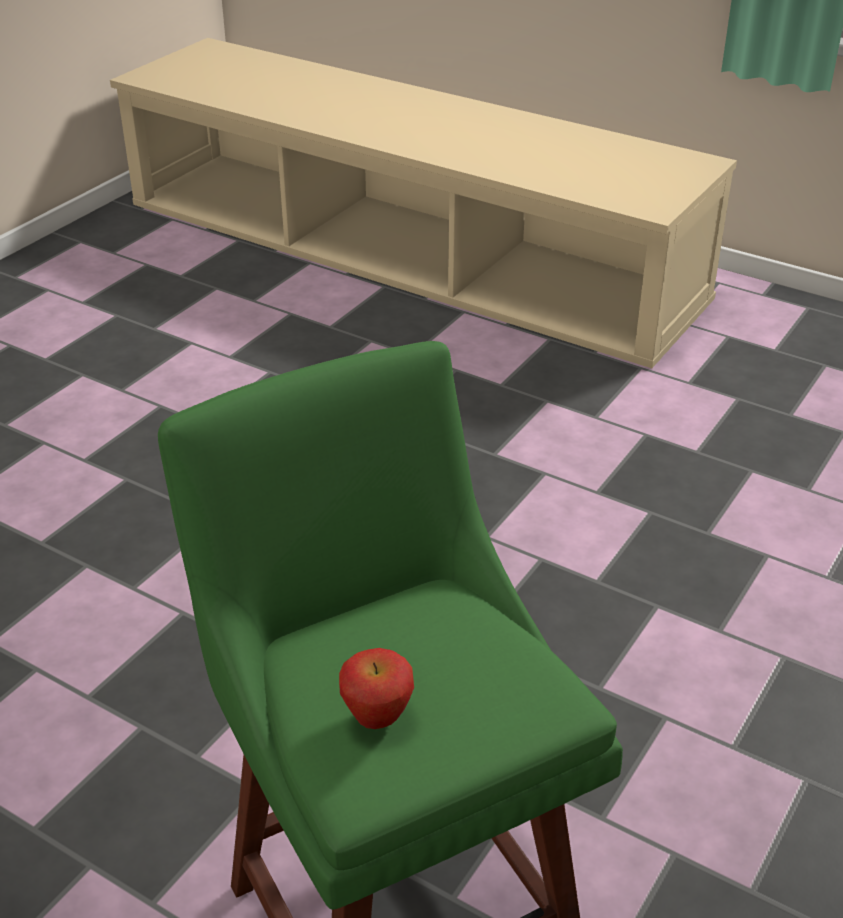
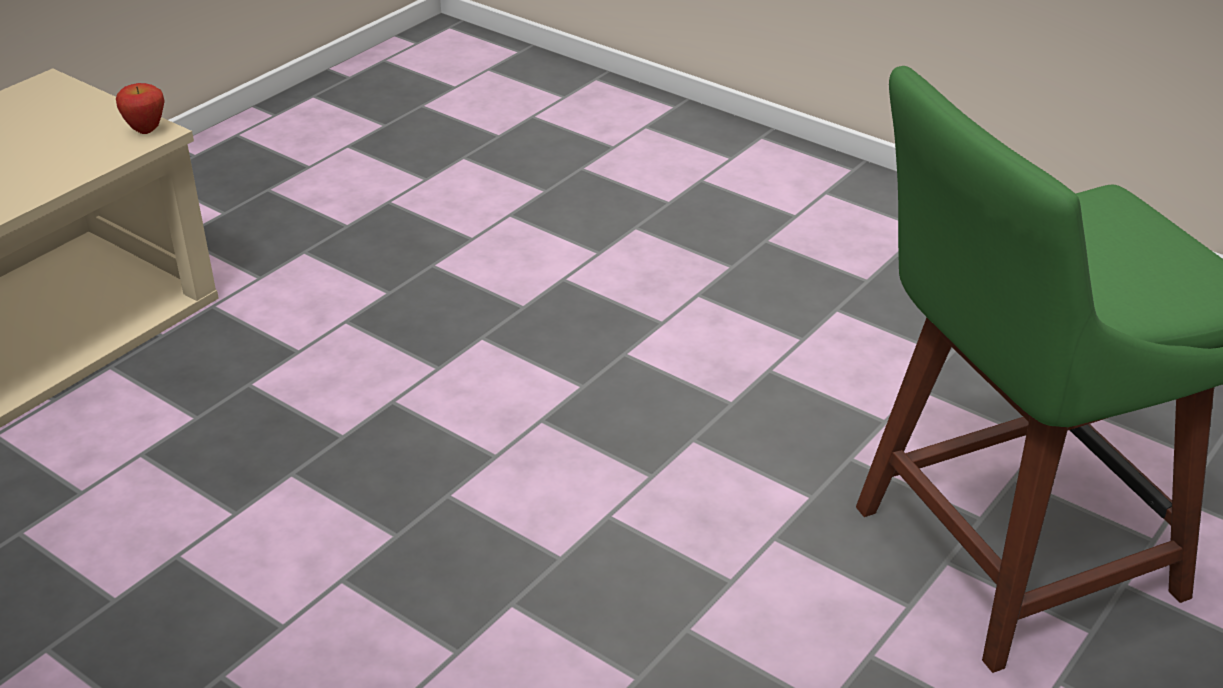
camera: 85 degrees left, 0 degrees up
(377, 719) = (1156, 277): apple -> apple (146, 130)

